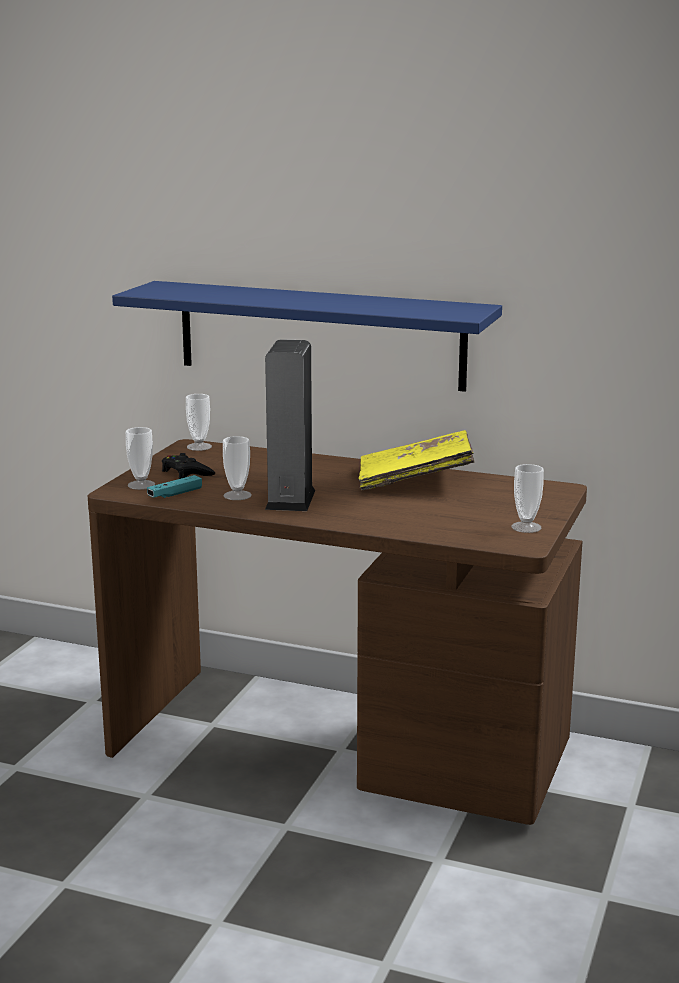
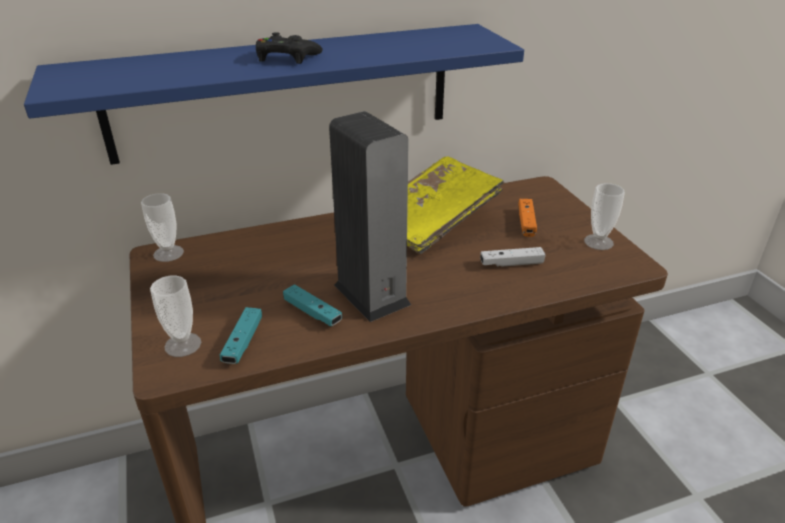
camera: 40 degrees left, 15 degrees up
(186, 473) = (208, 300): black game controller -> black game controller (286, 57)
(237, 495) = (312, 312): cup -> turquoise game controller
(424, 516) = (511, 263): none -> white game controller
(491, 502) = (526, 222): none -> orange game controller

